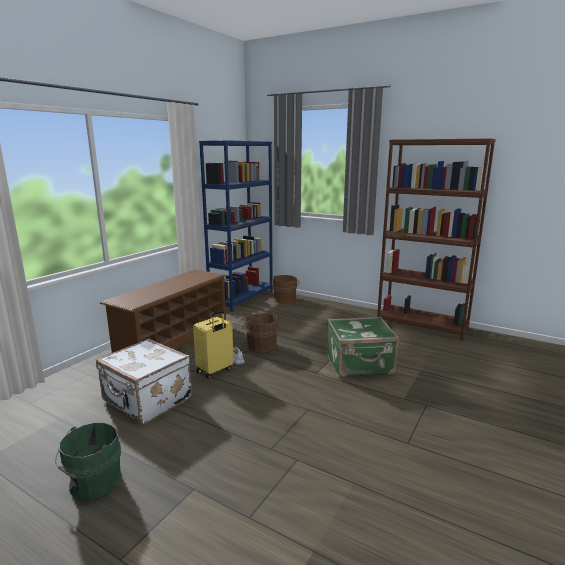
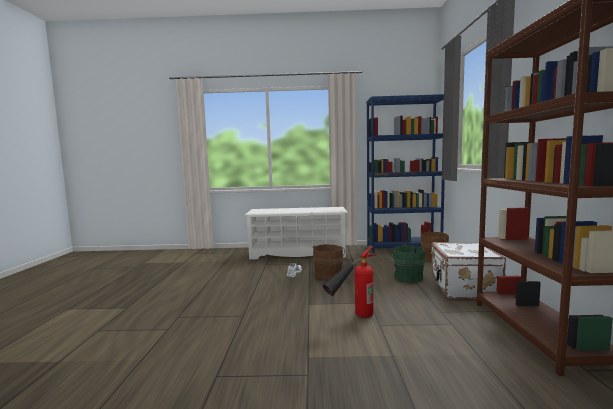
camera: 60 degrees right, 10 degrees down
(93, 483) = (129, 285): green bucket -> green bucket (406, 277)
(146, 400) = (215, 270): white suitcase -> white suitcase (463, 288)
(173, 340) = (298, 253): brown shoe rack -> white shoe rack
(215, 370) = (270, 274): yellow suitcase -> none
(360, 365) = (351, 318): green suitcase -> fire extinguisher

